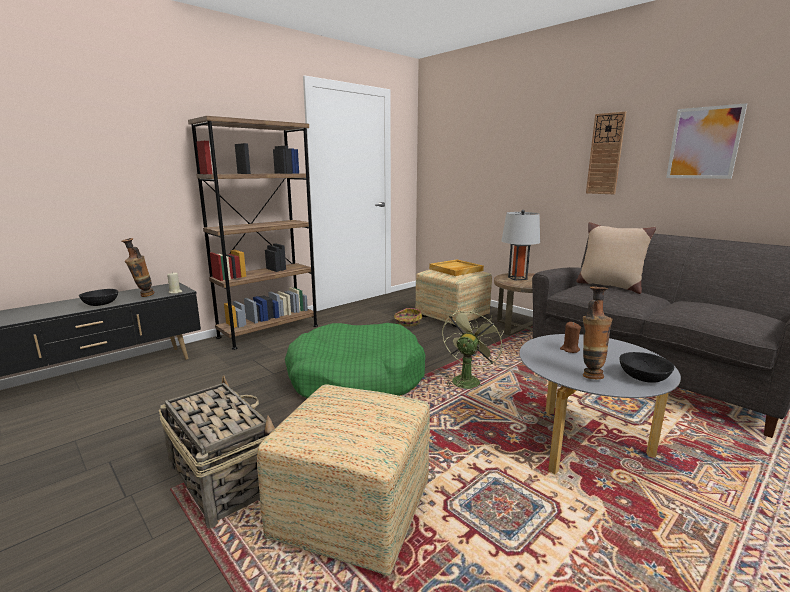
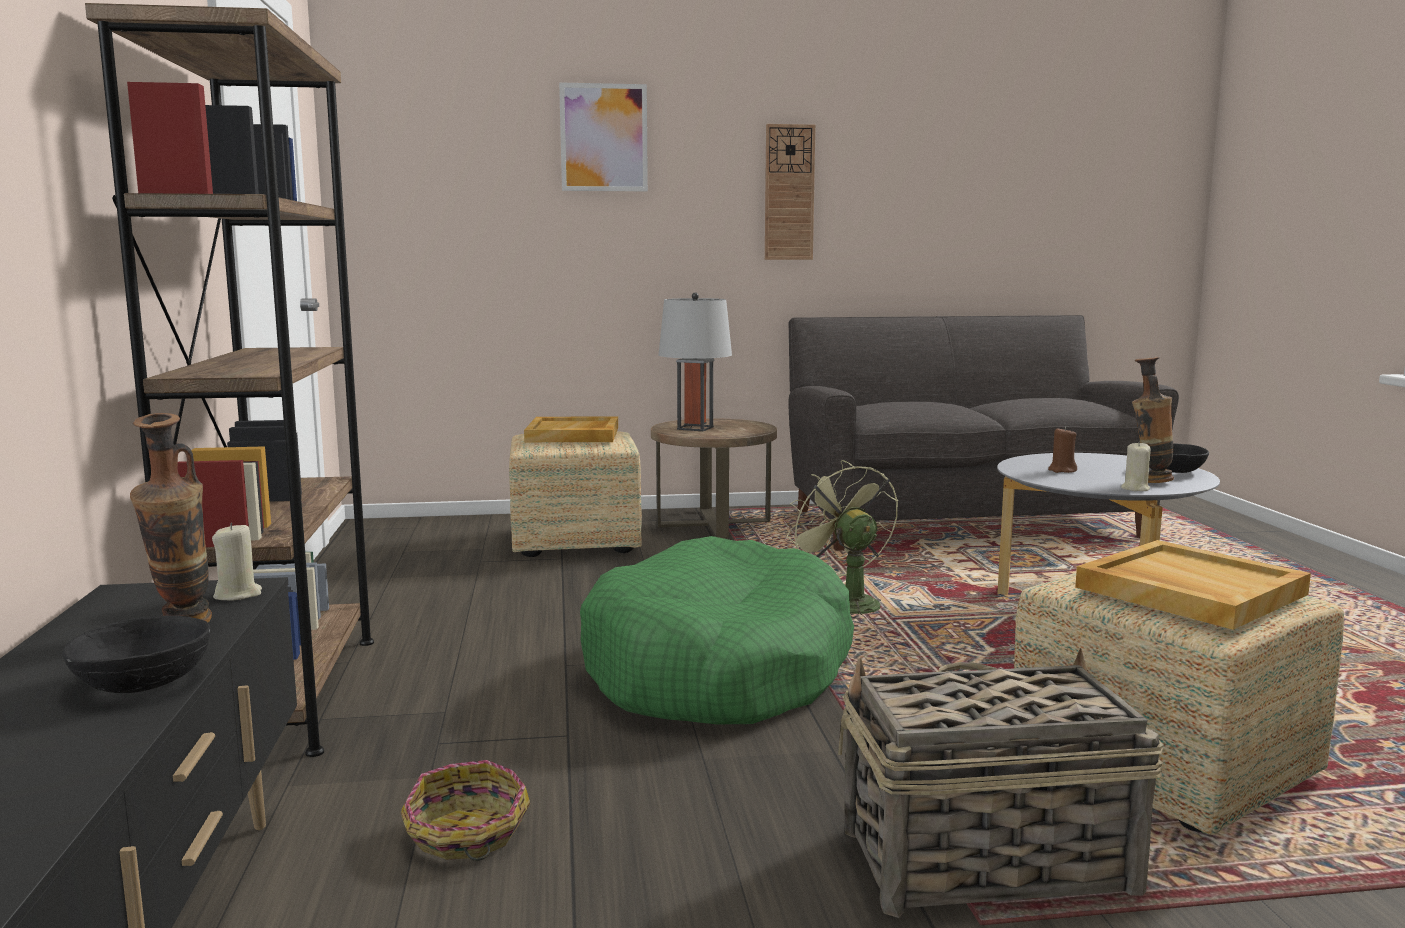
camera: 55 degrees left, 5 degrees down
(339, 418) = (1188, 591): none -> beige tray
(407, 322) = (533, 574): basket -> basket (466, 834)
(558, 373) = (1135, 488): none -> beige candle
(608, 286) = (897, 401): beige pillow -> none
(704, 143) = (925, 181): picture -> picture (604, 138)

